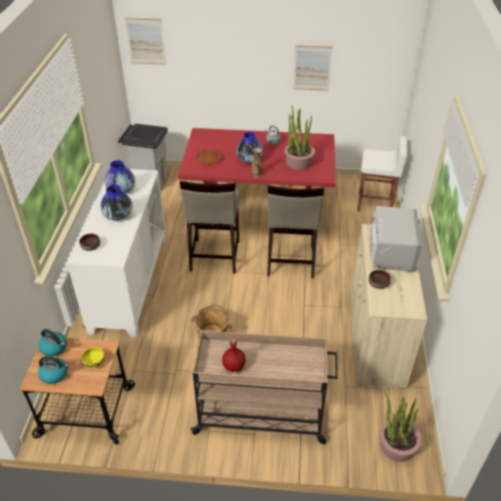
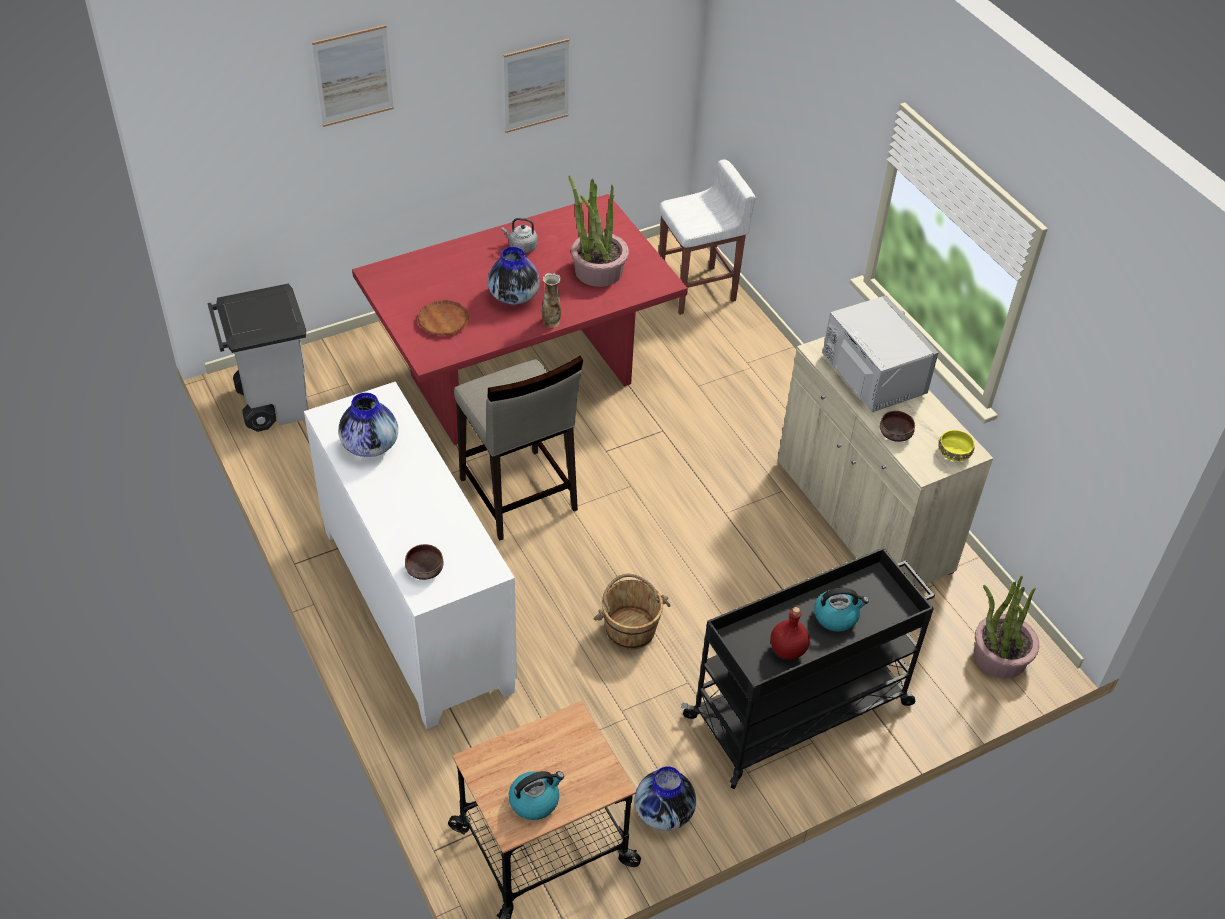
camera: 35 degrees left, 5 degrees up
(55, 348) = (492, 763): kettle -> kettle (836, 616)
(94, 361) = (575, 750): yellow bowl -> yellow bowl (953, 452)
(118, 216) = (413, 495): vase -> vase (663, 812)
(146, 41) = (215, 130): picture -> picture (353, 76)
(262, 415) = (801, 709): beige cart -> black cart
(290, 261) = (646, 449): beige stool -> none

